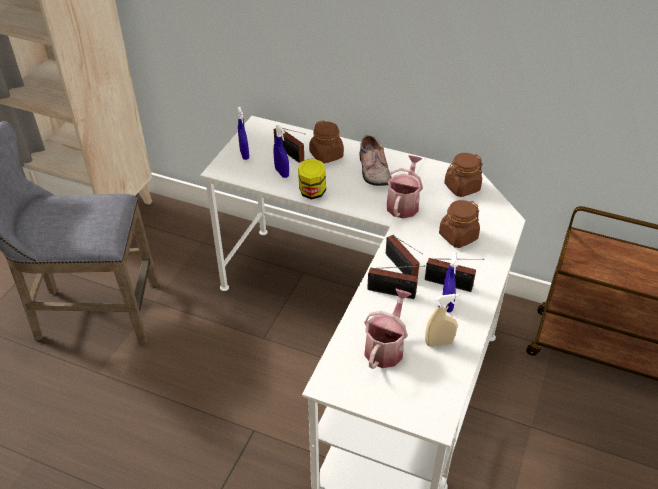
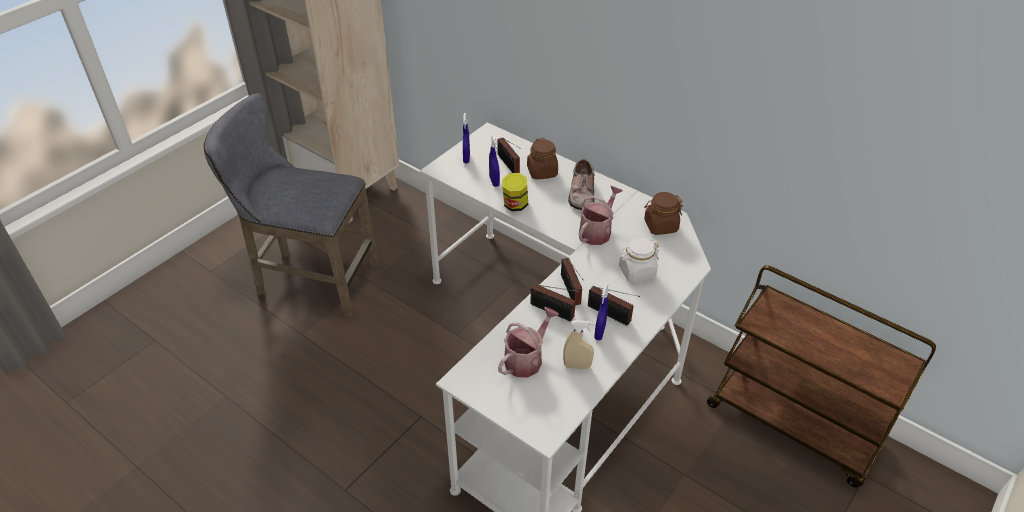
camera: 15 degrees right, 0 degrees up
(458, 236) = (636, 272): brown jar -> white jar

